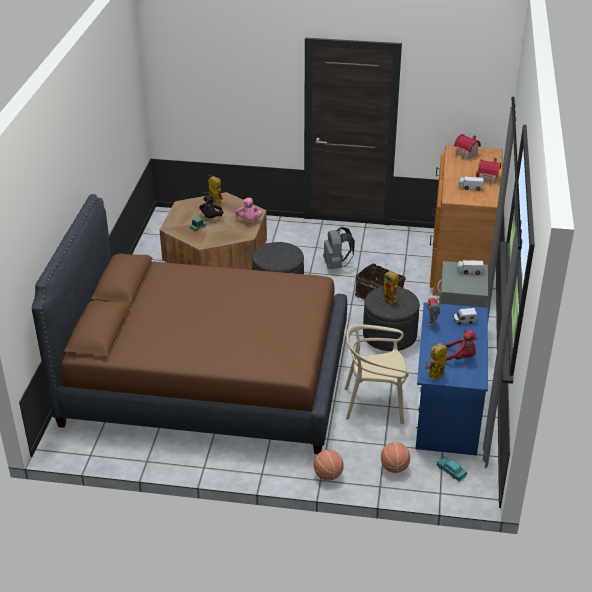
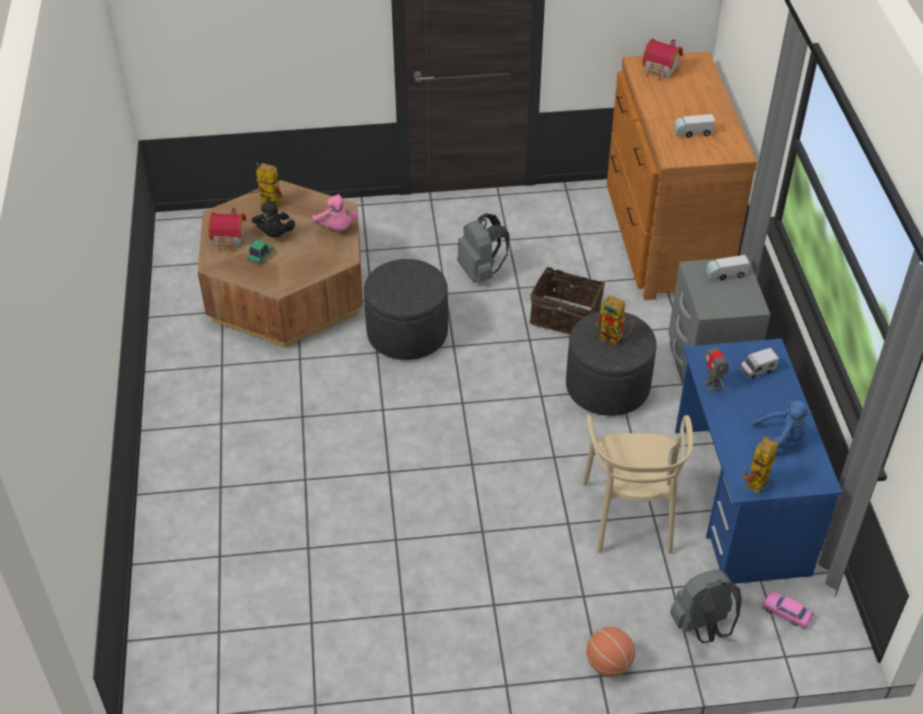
camera: 15 degrees left, 10 degrees up
(206, 378) = (354, 524): brown bed -> none
(374, 404) = (630, 515): beige chair -> beige chair turned 75 degrees counterclockwise
(394, 468) = (702, 626): basketball -> grey backpack
(451, 471) = (786, 613): turquoise toy car -> pink toy car
(461, 357) = (779, 440): red plush toy -> blue plush toy
(488, 179) = (713, 111): toy house -> toy house (230, 240)

